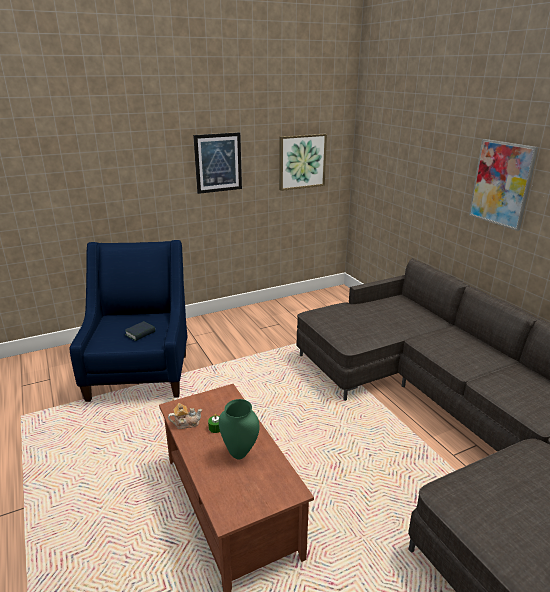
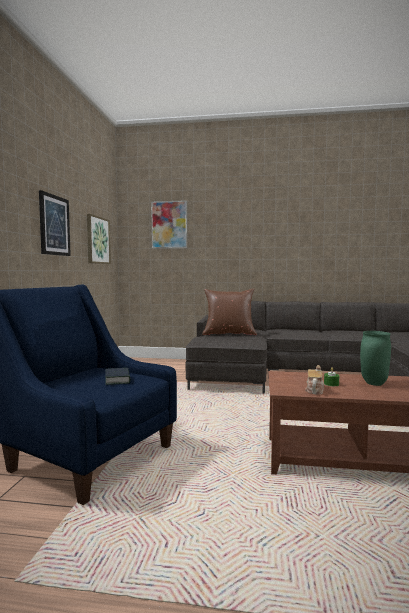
camera: 55 degrees left, 20 degrees down
(377, 313) = (229, 333): none -> brown pillow
(501, 183) = (267, 235): picture -> picture (169, 225)

